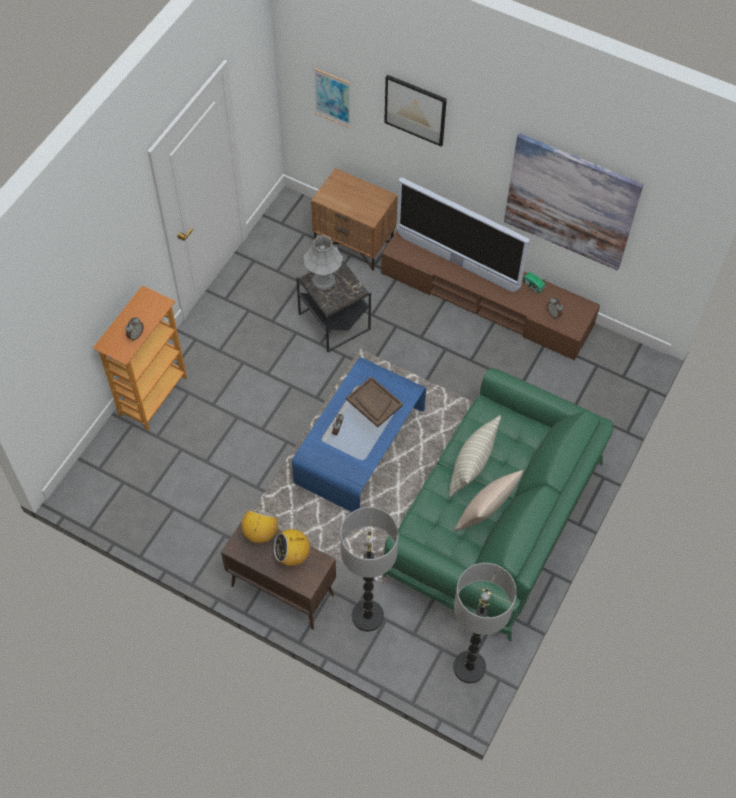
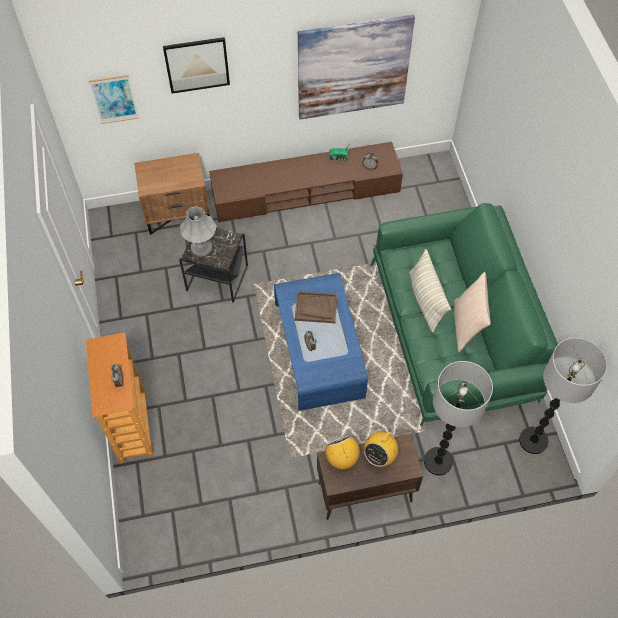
camera: 40 degrees left, 0 degrees up
(457, 263) = (274, 176): television -> none

